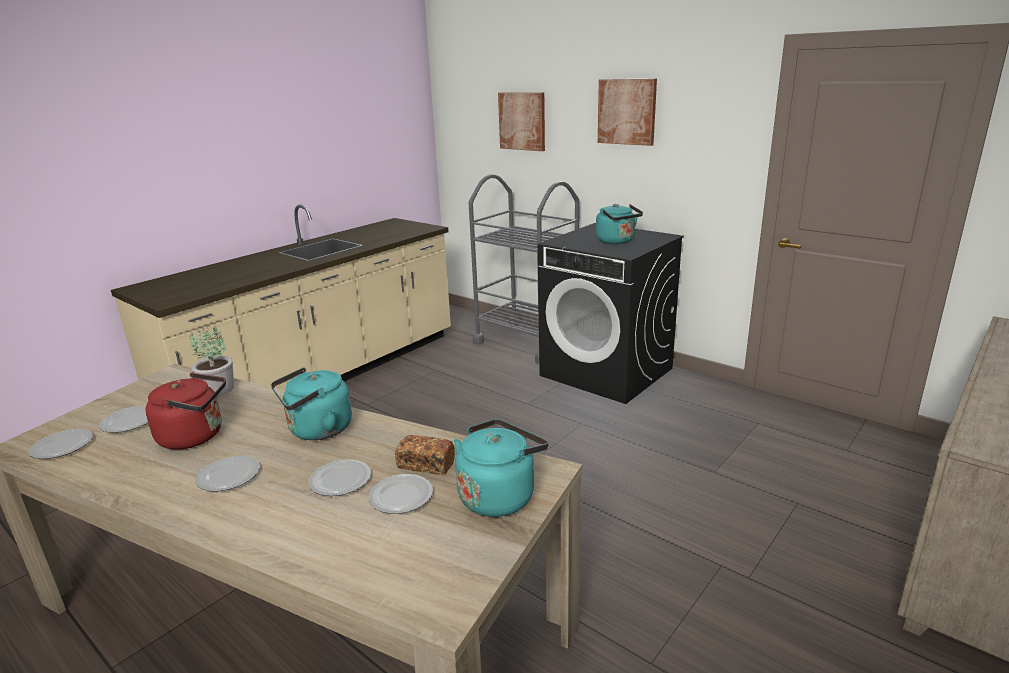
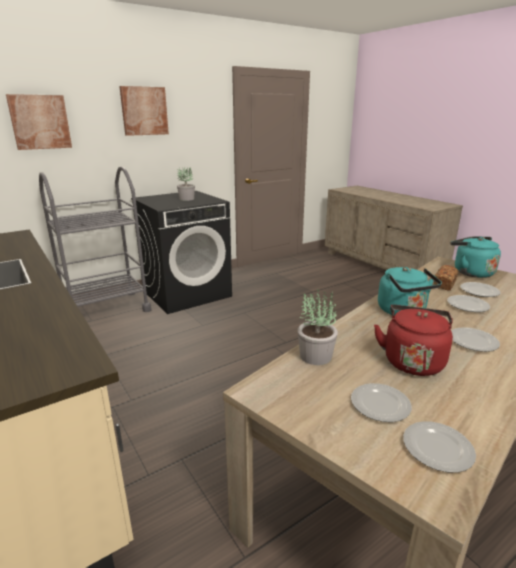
camera: 75 degrees left, 0 degrees up
(617, 241) = (187, 199): turquoise kettle -> potted plant

